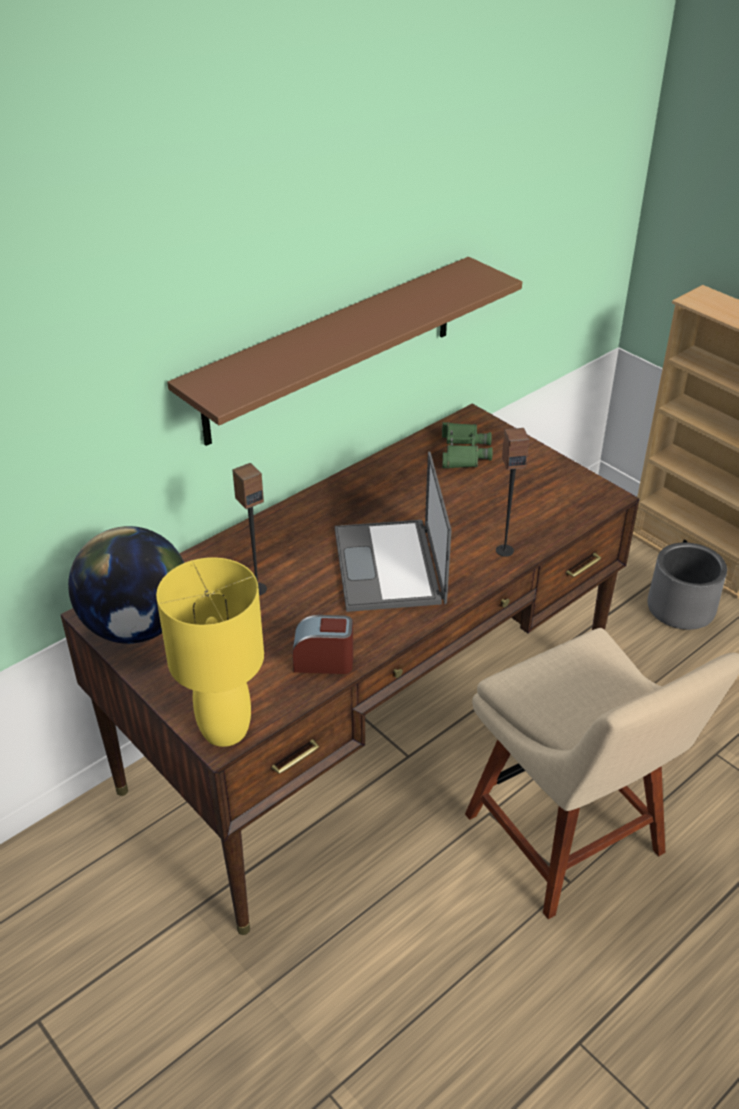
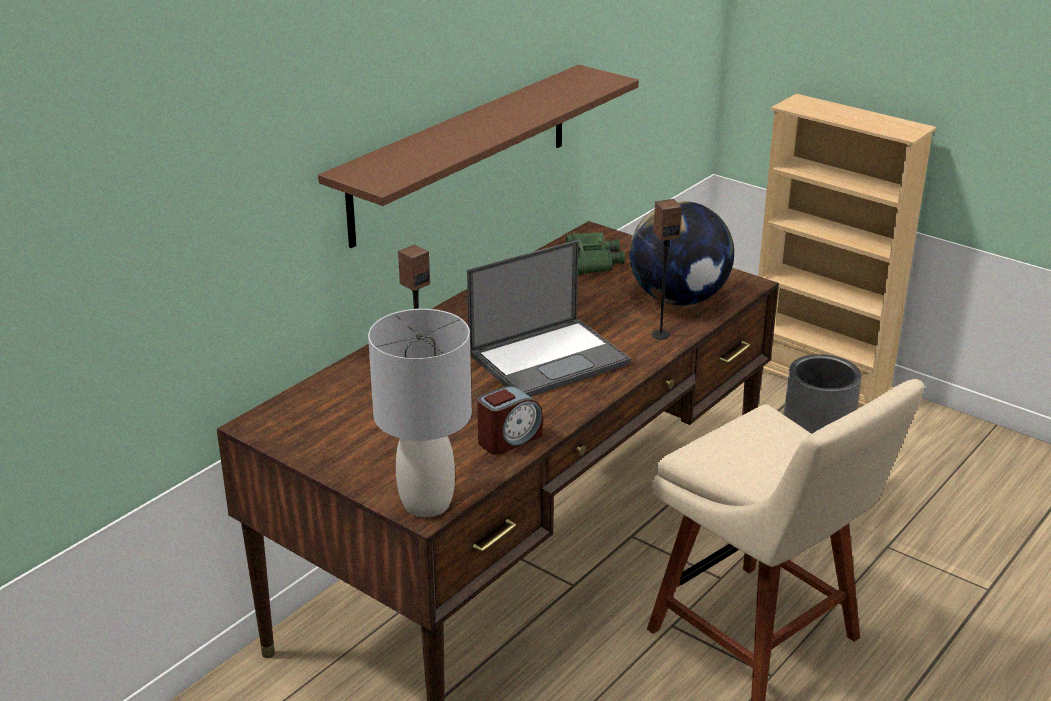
camera: 10 degrees left, 10 degrees down
(137, 627) = (304, 430): globe -> globe (679, 299)
(225, 729) = (427, 503): yellow table lamp -> grey table lamp
(324, 661) = (509, 439): alarm clock -> alarm clock turned 150 degrees clockwise
(390, 567) = (550, 358): laptop -> laptop turned 105 degrees counterclockwise

